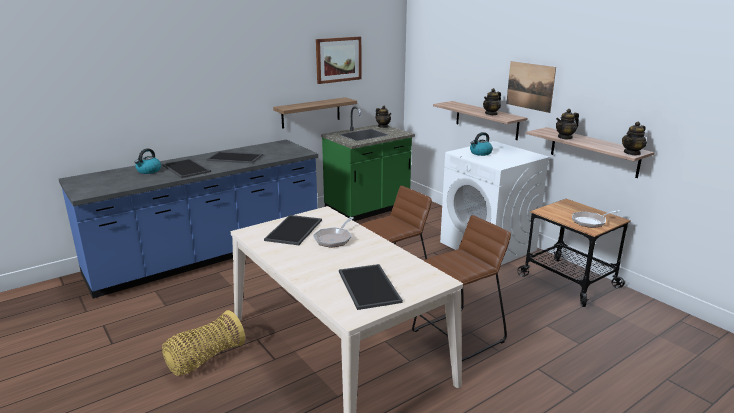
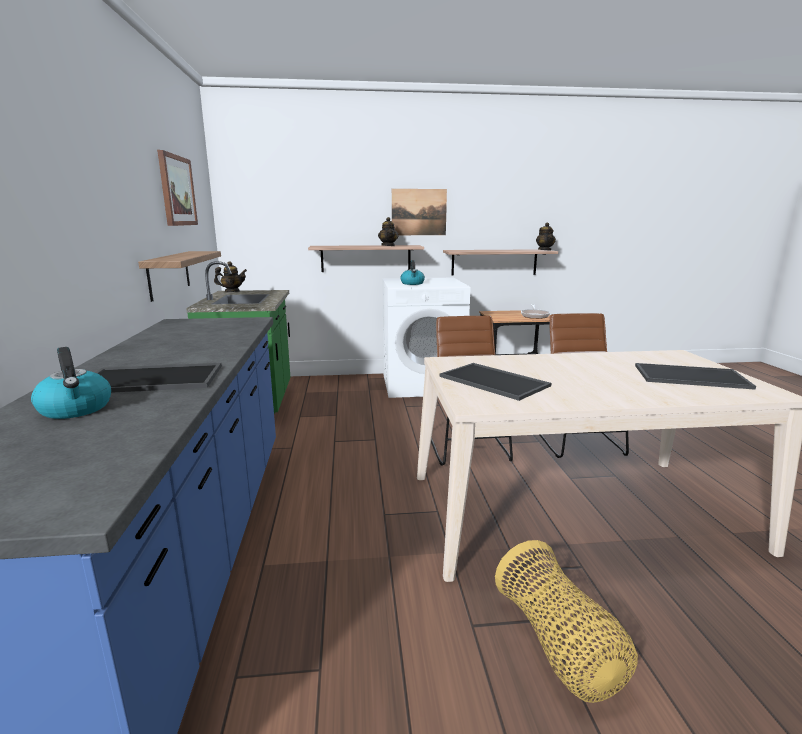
camera: 60 degrees left, 5 degrees down
(236, 157) = (180, 346): tray -> none
(334, 239) = (542, 369): frying pan -> none
(565, 137) = (483, 250): teapot -> none

